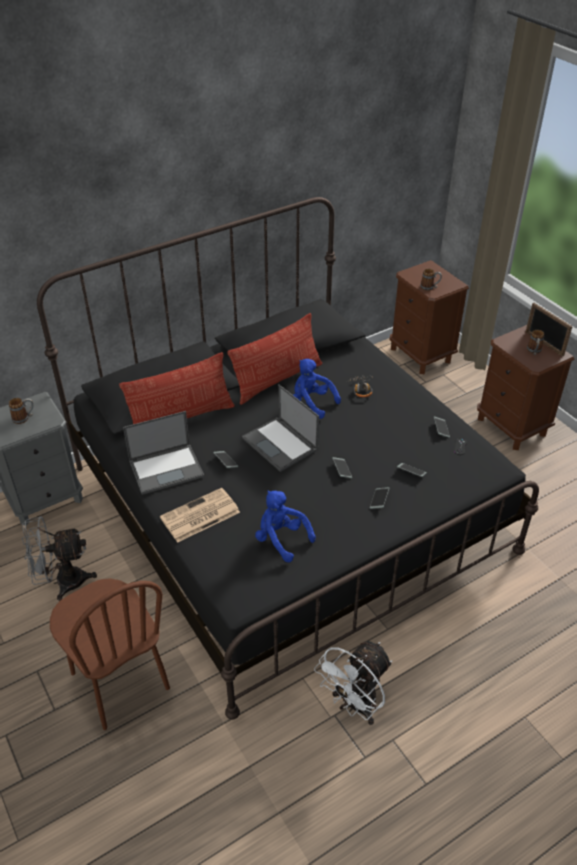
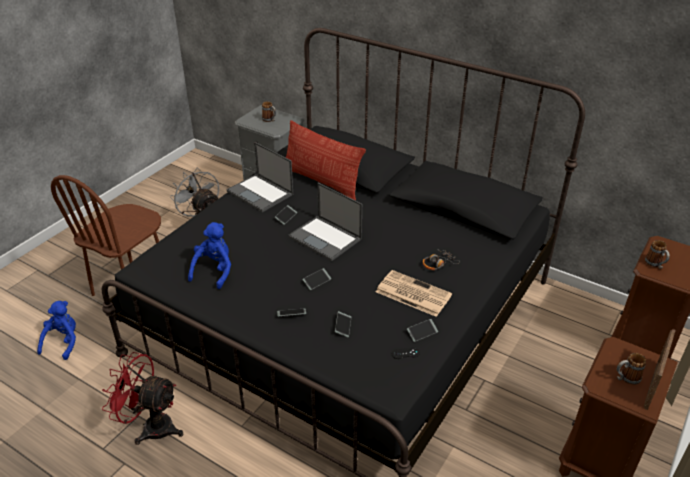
camera: 65 degrees right, 5 degrees down
(199, 516) = (218, 223): newspaper -> newspaper (412, 293)
(277, 380) = (408, 212): pillow -> none
(280, 444) = (326, 238): laptop -> laptop turned 75 degrees counterclockwise
(312, 403) = (393, 240): blue plush toy -> blue plush toy (63, 342)
(354, 706) = (151, 426): white fan -> red fan

